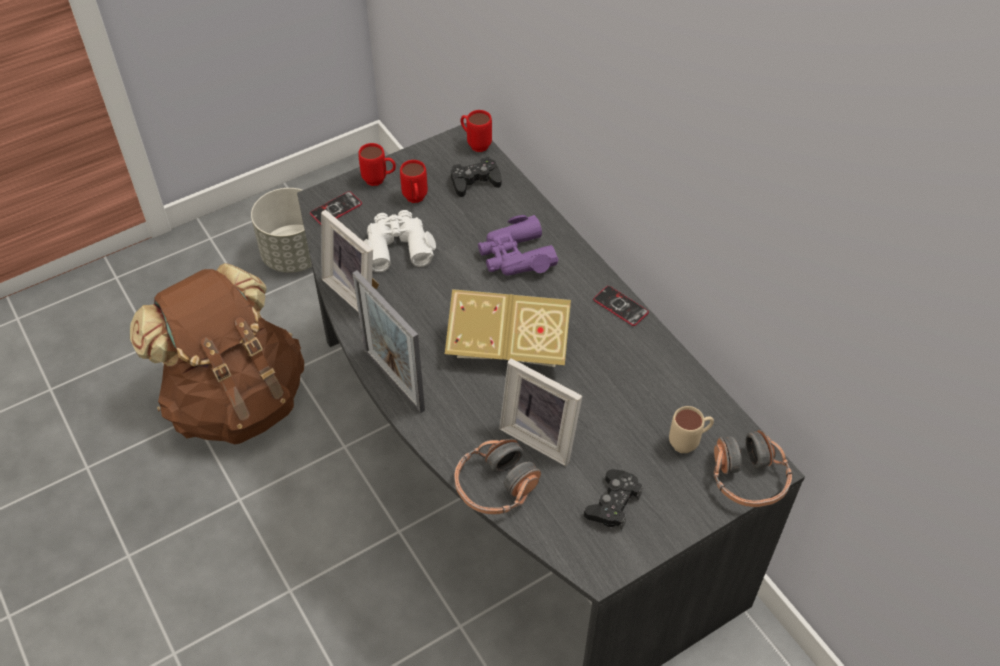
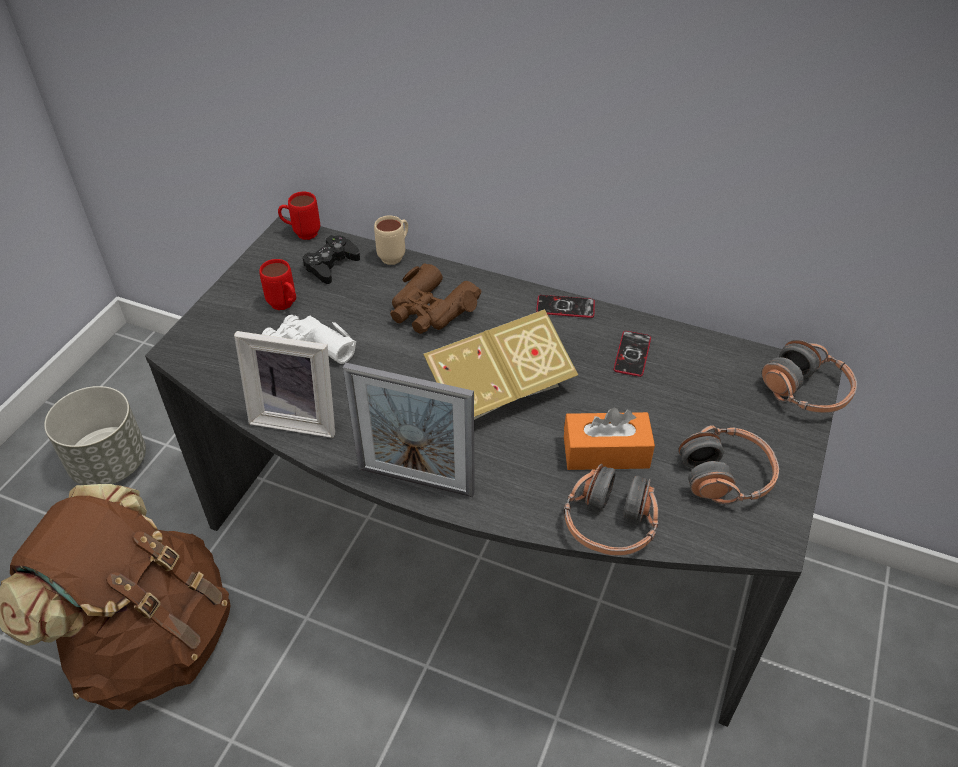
camera: 35 degrees left, 5 degrees down
(336, 209) = (205, 351): phone -> phone (632, 354)
(379, 180) = (230, 305): red mug -> none
(516, 256) = (431, 310): purple binoculars -> brown binoculars
(541, 435) = (606, 452): picture frame -> orange tissue box
(613, 503) = (725, 476): black game controller -> headphones
(689, 443) = (732, 388): beige mug -> beige mug (395, 256)

